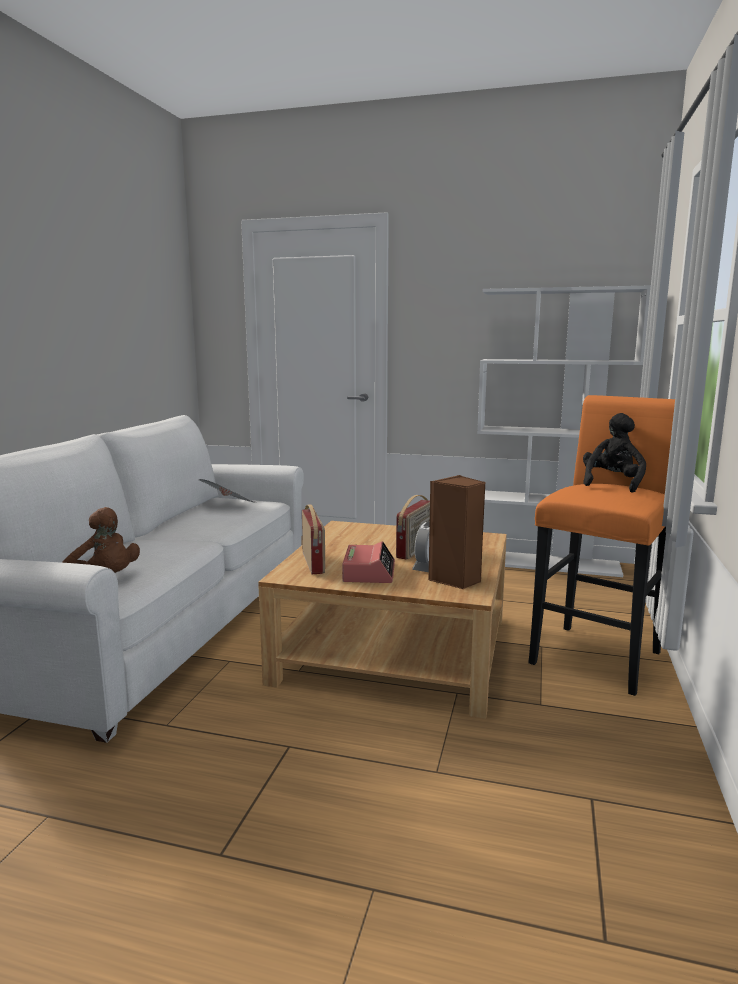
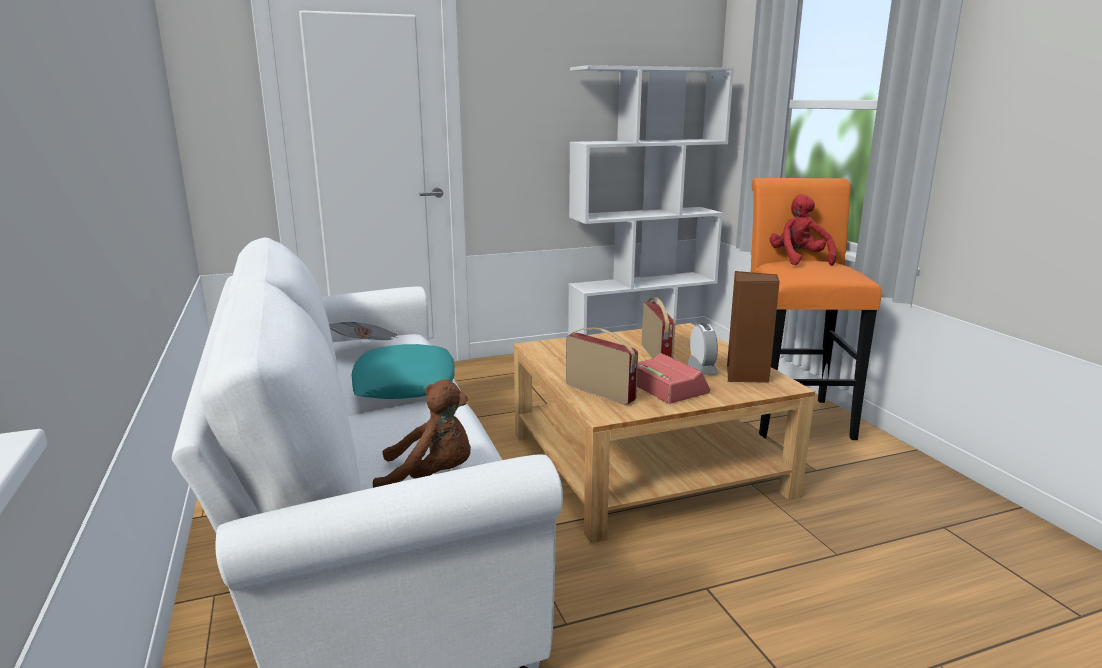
camera: 35 degrees left, 5 degrees up
(206, 528) = (404, 383): none -> turquoise pillow
(612, 484) = (799, 260): black plush toy -> red plush toy

